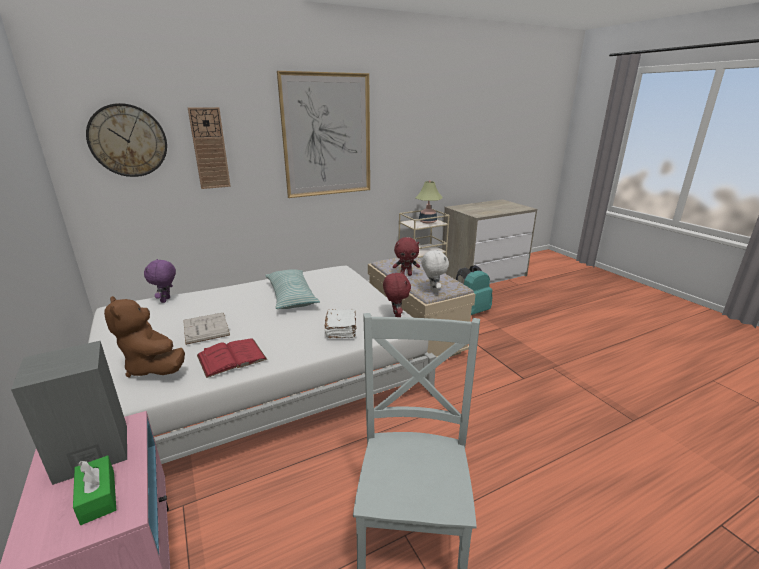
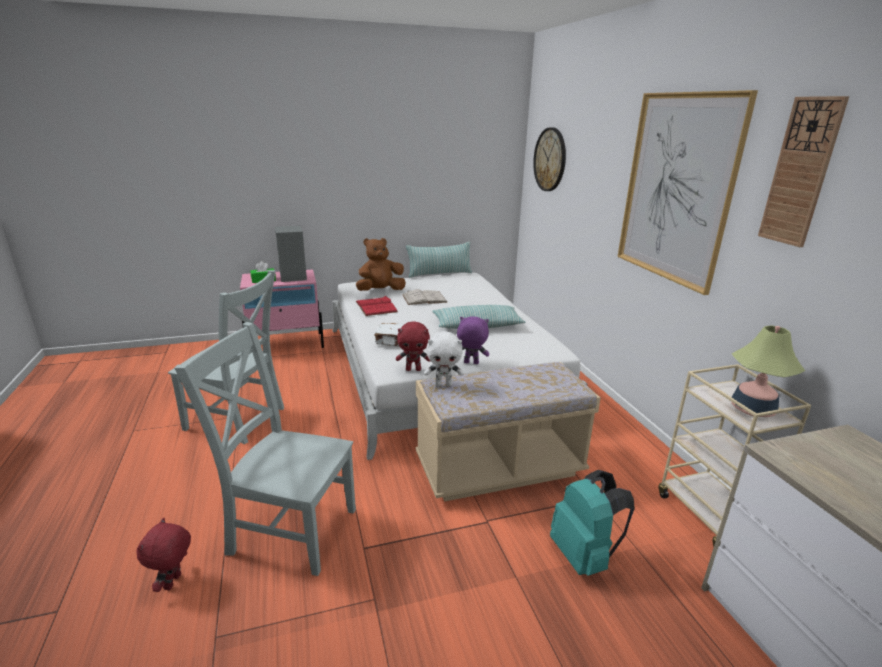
camera: 100 degrees right, 0 degrees up
(92, 329) = (439, 274): none -> pillow
(166, 300) = (478, 285): purple plush toy -> purple plush toy (471, 363)
(209, 148) = (583, 178): wall clock -> wall clock (800, 172)
(406, 275) = (502, 375): red plush toy -> red plush toy (174, 582)
(536, 417) = (289, 529): none -> grey chair

